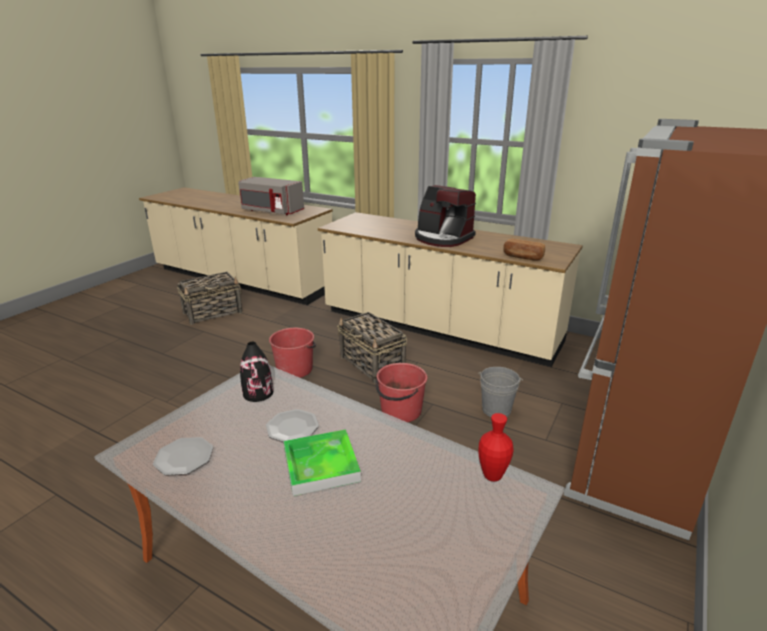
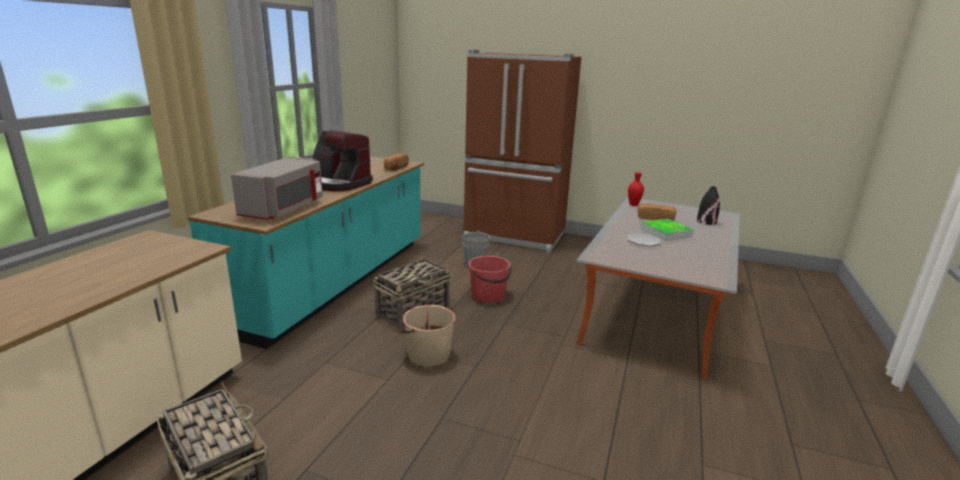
camera: 100 degrees left, 5 degrees down
(184, 457) = (702, 263): plate -> none
(258, 393) = (620, 253): black vase -> black vase (706, 222)
(271, 211) = (119, 269): grey microwave -> grey microwave (284, 208)
(295, 369) = (428, 354): red bucket -> beige bucket
(397, 478) = (655, 219): none -> bread
(438, 327) = (336, 281): beige counter -> turquoise counter
(442, 238) = (339, 184): coffee machine -> coffee machine turned 90 degrees clockwise

